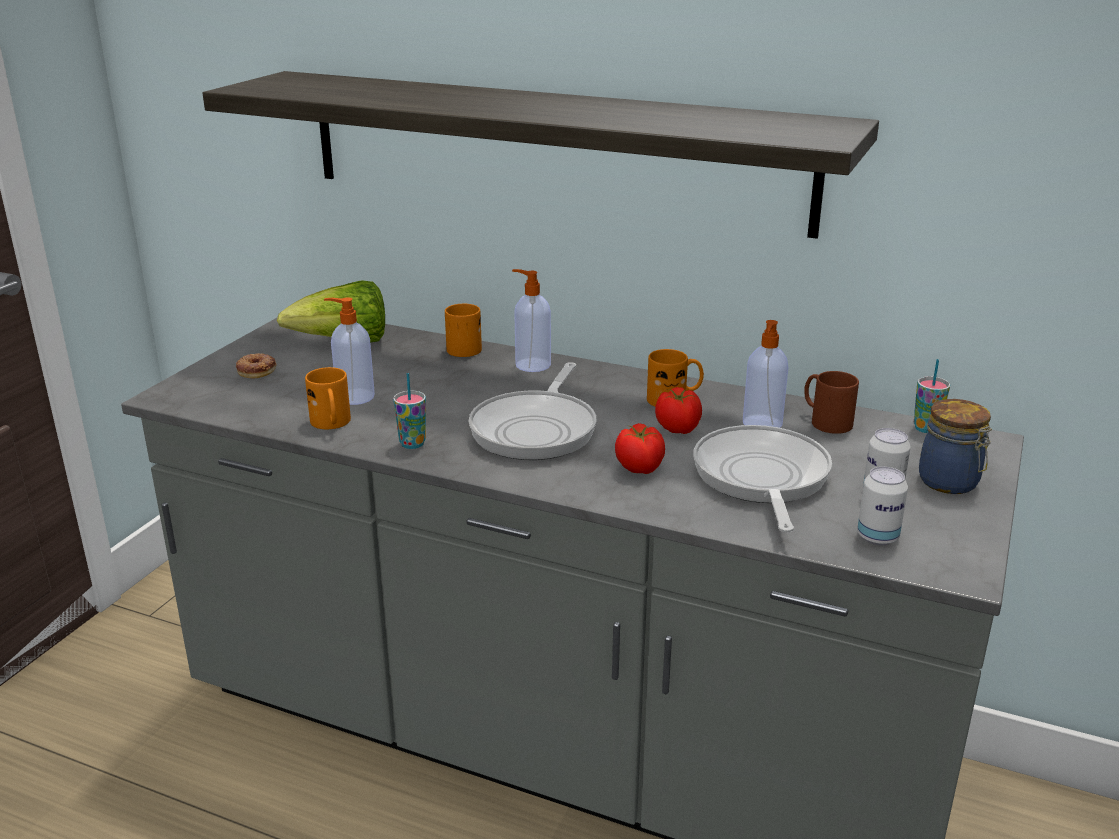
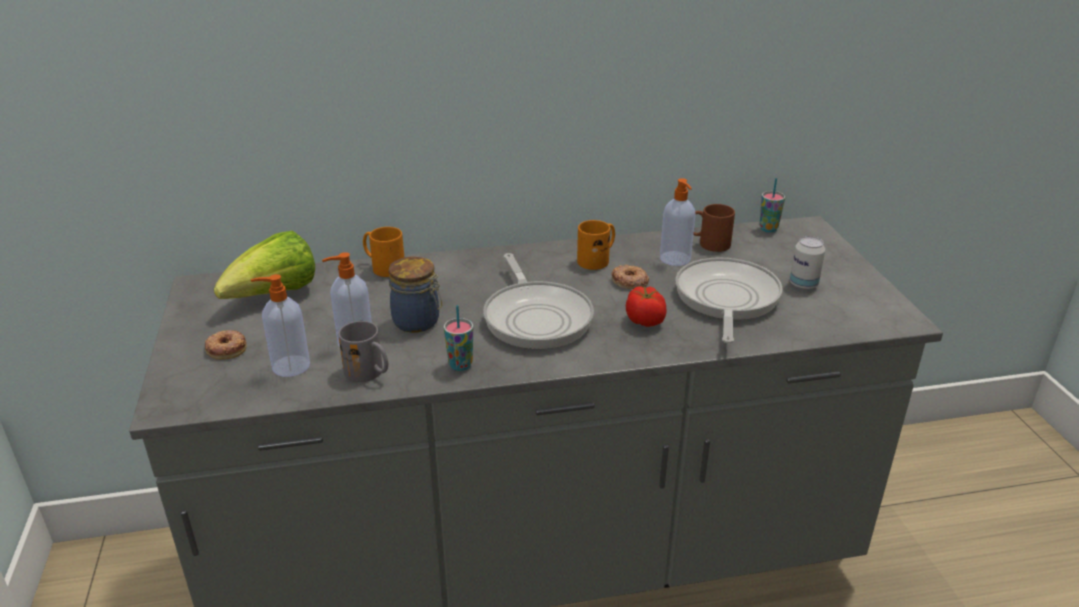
camera: 35 degrees left, 5 degrees up
(332, 424) = (369, 373): orange mug -> grey mug
(531, 365) = (460, 265): soap dispenser -> soap dispenser (289, 366)
(550, 150) = (443, 74): shelf -> none
(678, 428) = (629, 281): tomato -> donut
(761, 478) = (726, 300): frying pan -> frying pan turned 45 degrees clockwise
(877, 537) = (837, 315): can -> none
(950, 483) = (826, 262): jar -> jar (418, 322)

